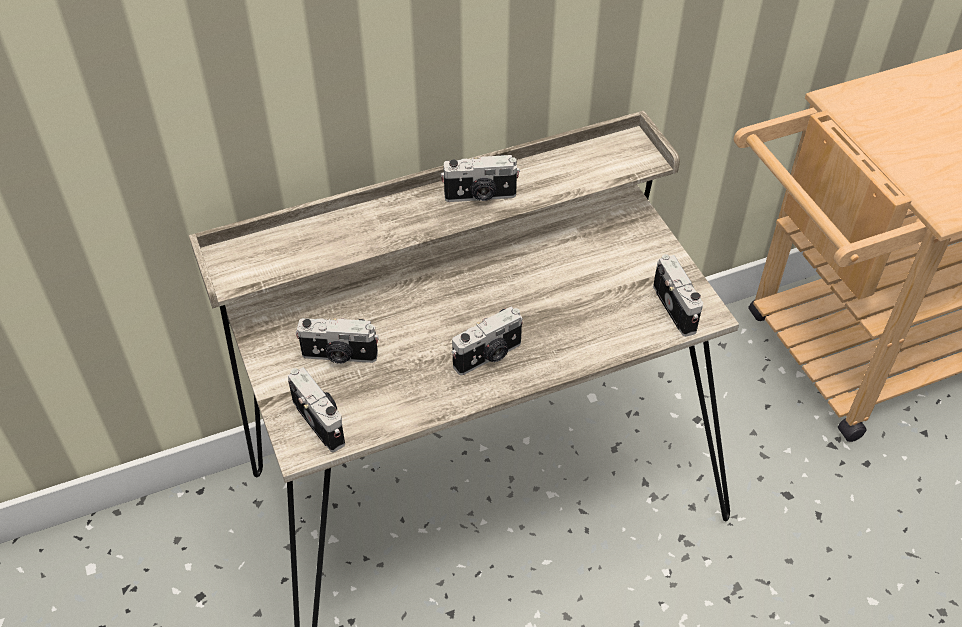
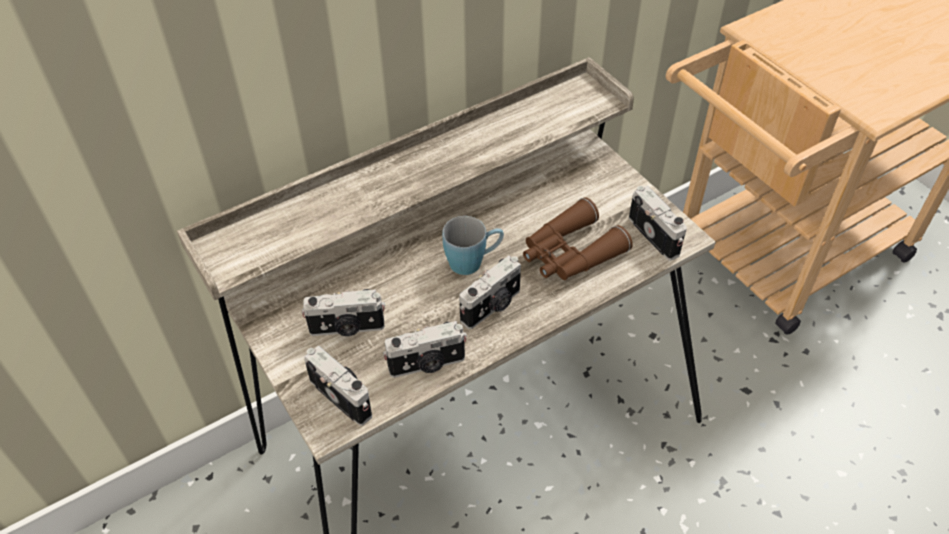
camera: 10 degrees left, 0 degrees up
(480, 196) = (456, 155): camera -> camera (427, 365)
(481, 307) = (473, 261): none -> blue mug
(582, 314) = (570, 253): none -> brown binoculars

